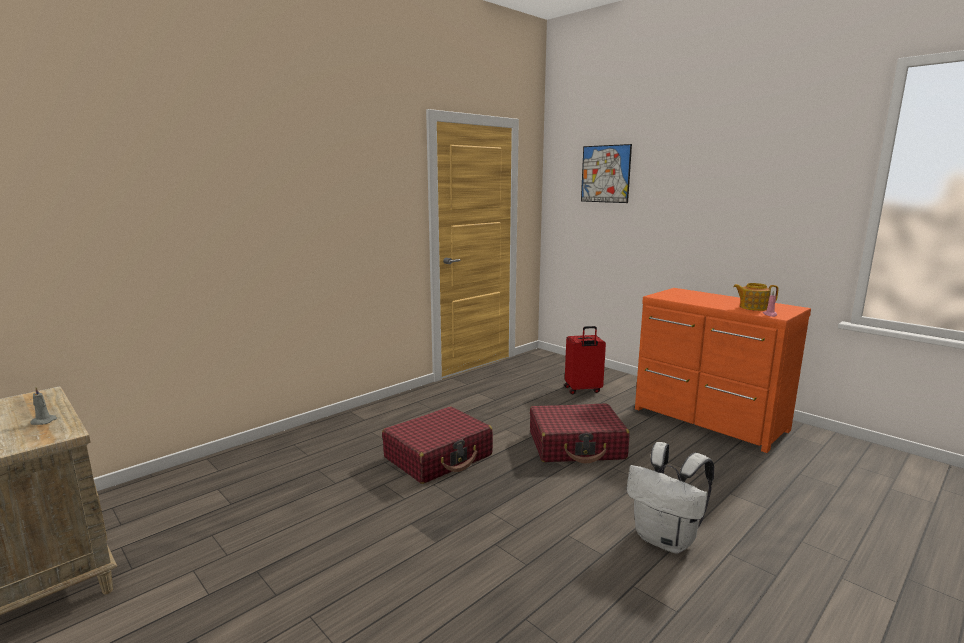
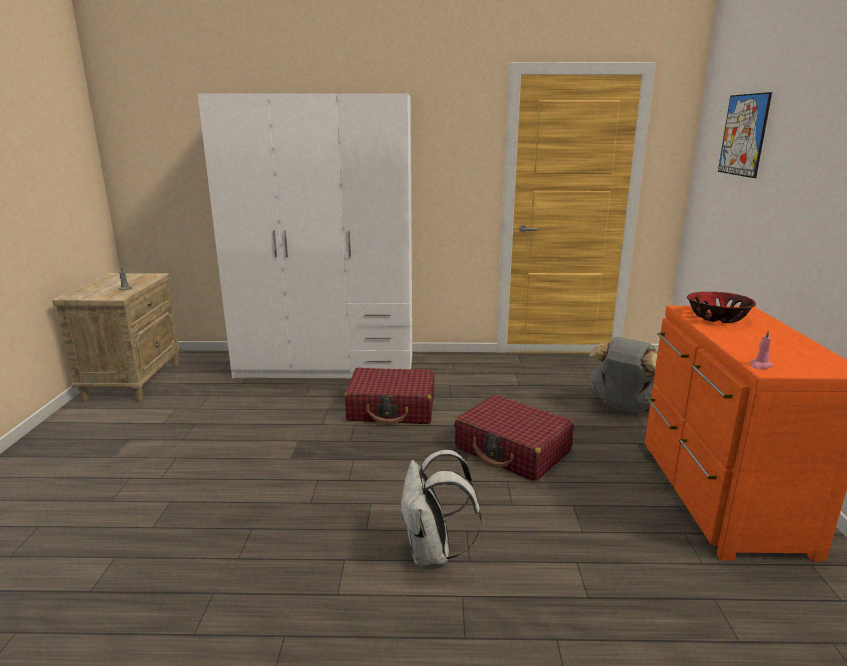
camera: 45 degrees right, 5 degrees up
(301, 447) = (327, 366): none -> white wardrobe
(583, 390) = (625, 408): red suitcase -> grey backpack
(682, 297) = (716, 317): none -> bowl
(753, 307) = (772, 352): teapot -> none

